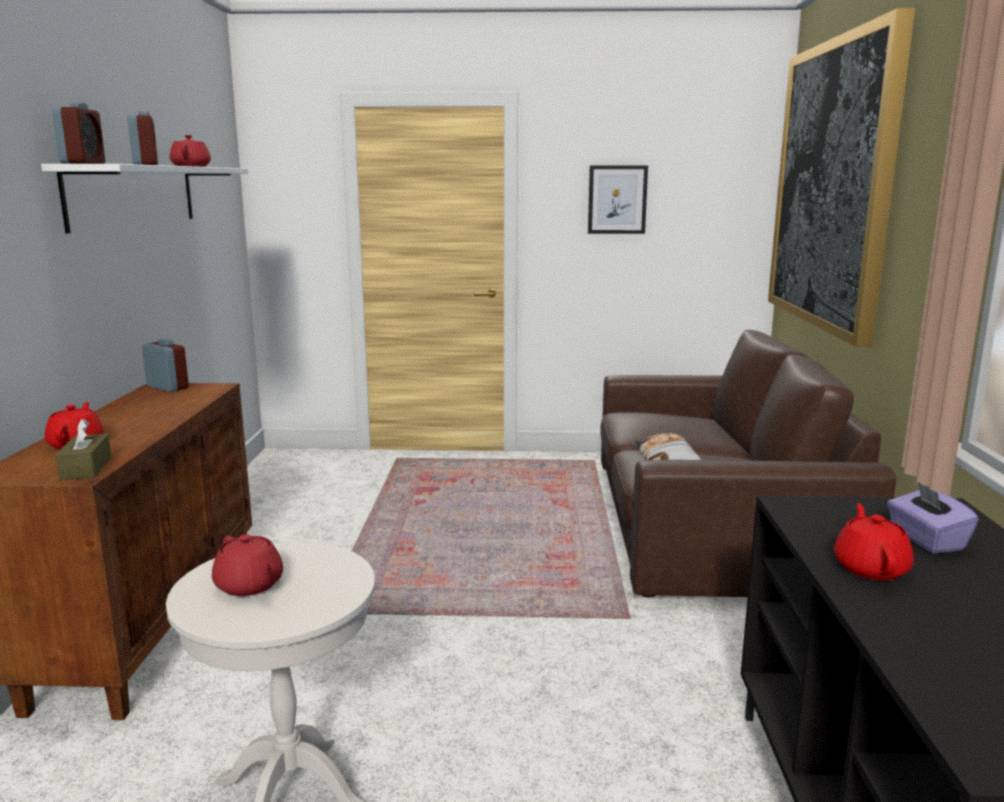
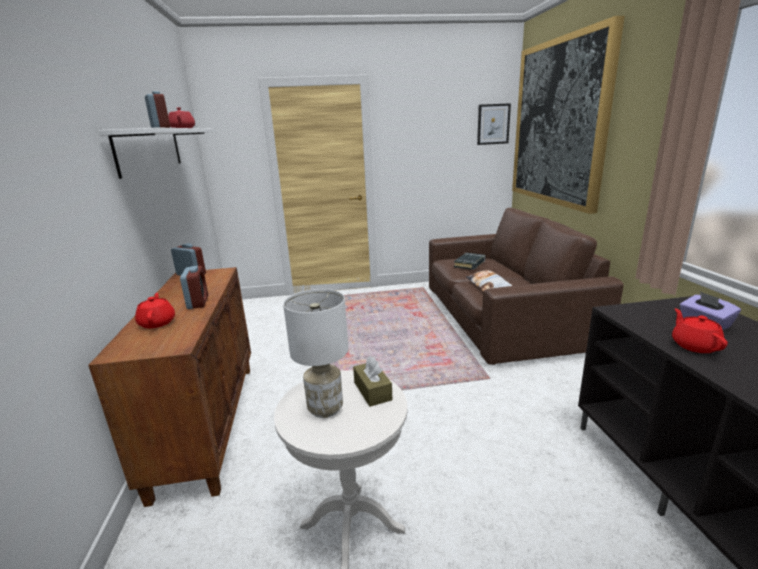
camera: 10 degrees left, 5 degrees up
(83, 163) = (126, 128): alarm clock -> alarm clock (198, 302)
(86, 468) = (177, 340): brown tissue box -> brown tissue box (372, 391)
(249, 586) = (326, 408): red teapot -> white table lamp
(617, 199) = (427, 138): picture -> picture (493, 124)
(660, 422) = (470, 264): none -> black book

